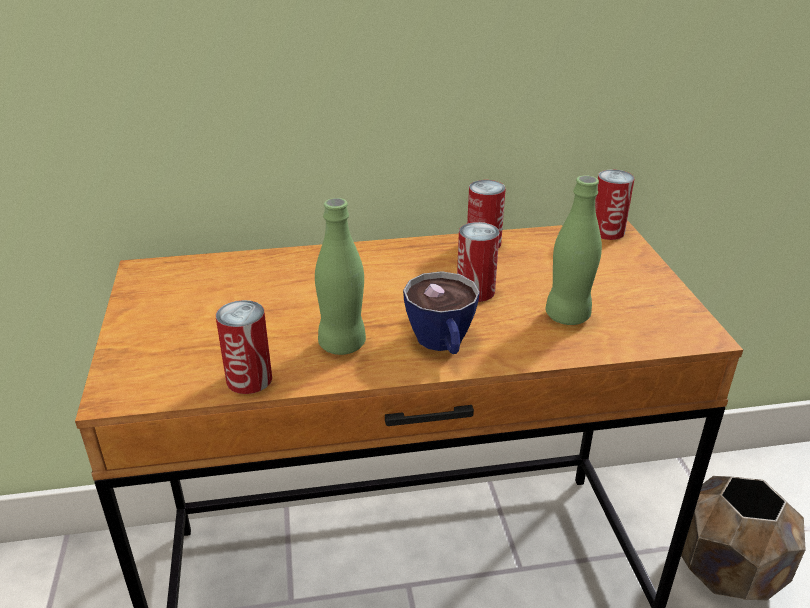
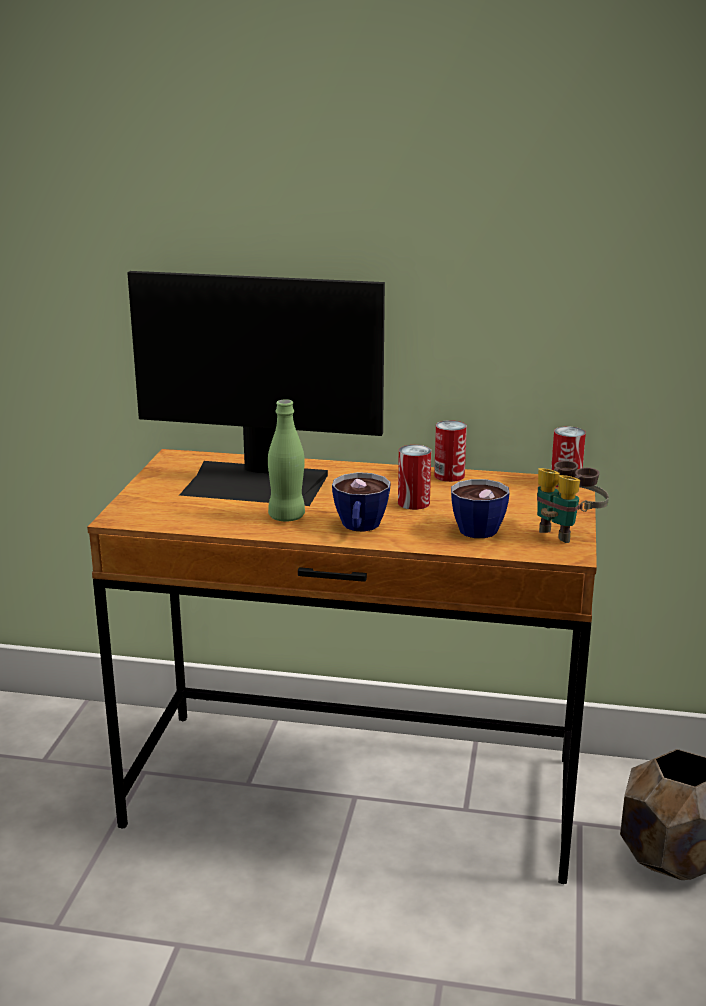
camera: 20 degrees right, 10 degrees down
(249, 379) = (209, 524): can -> none
(272, 296) = (257, 483): none -> monitor
(567, 316) = (472, 527): green bottle -> cup
(667, 302) = (566, 531): none -> binoculars

